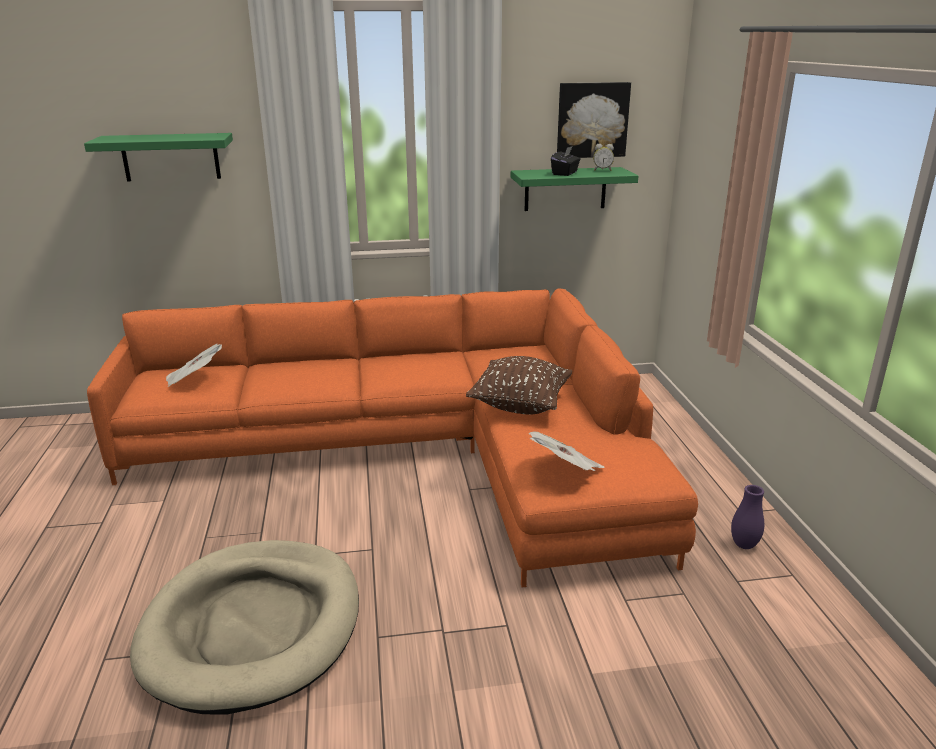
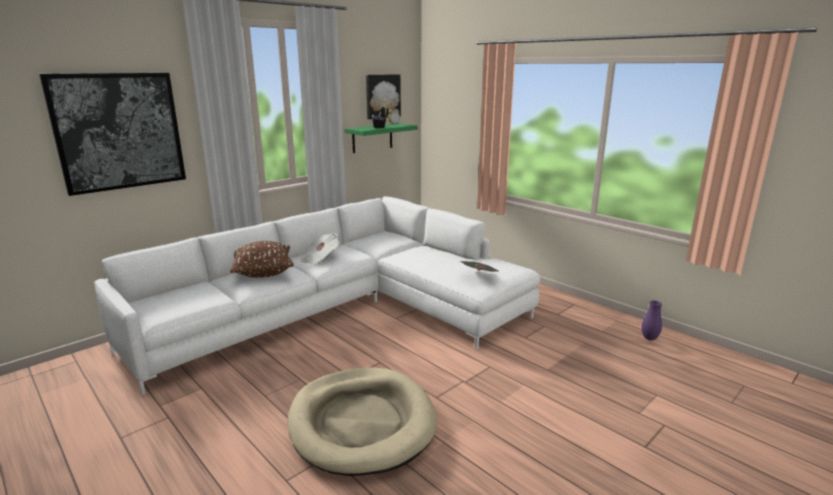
camera: 35 degrees left, 5 degrees down
(170, 157) = (119, 131): green shelf -> picture
(194, 379) = (188, 295): newspaper -> newspaper (320, 259)
(418, 454) = (345, 311): orange sofa -> white sofa
(520, 405) = (416, 258): brown pillow -> brown pillow (263, 273)
(744, 545) = (544, 300): purple vase -> purple vase (649, 338)

